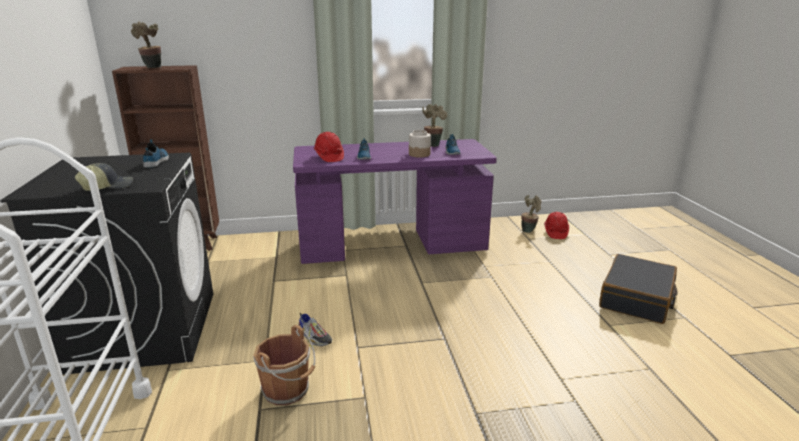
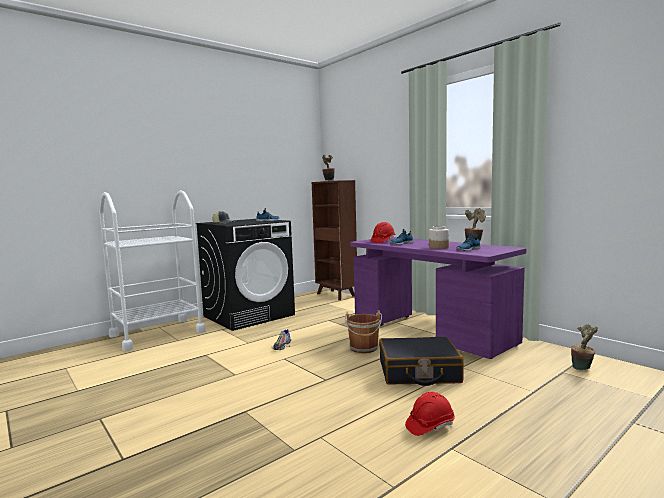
camera: 60 degrees right, 15 degrees down
(288, 390) = (225, 355): brown bucket -> brown bucket (364, 348)
(555, 232) = (612, 381): red hard hat -> red hard hat (429, 425)
(637, 299) = (544, 458): black suitcase -> black suitcase (418, 372)

